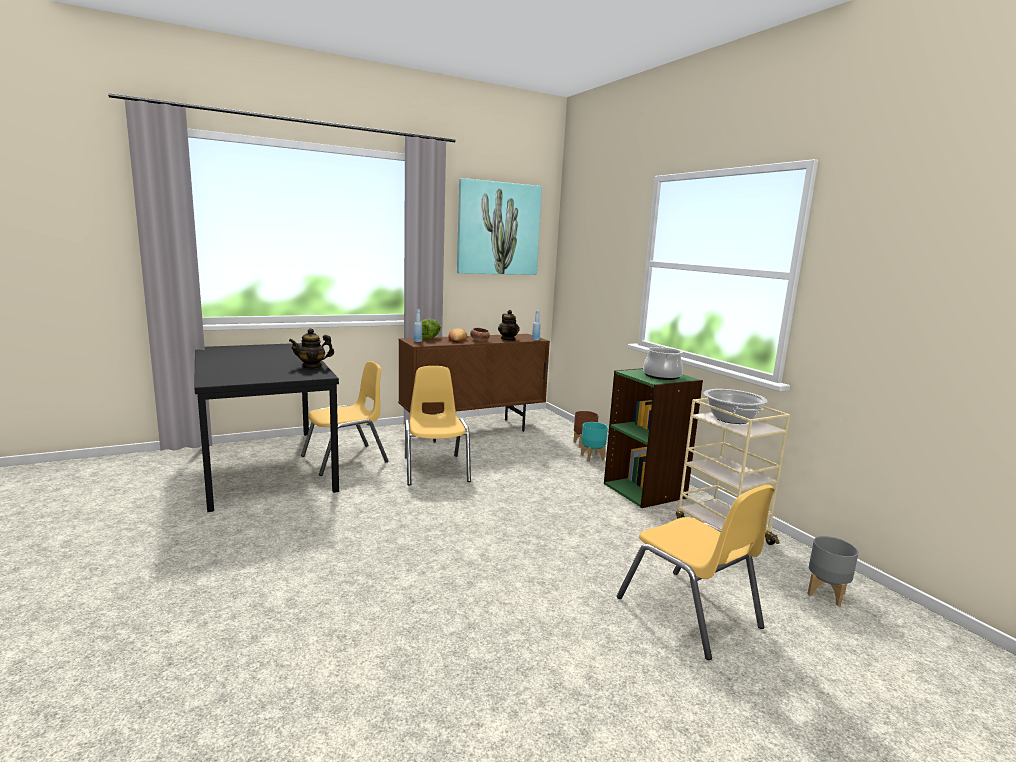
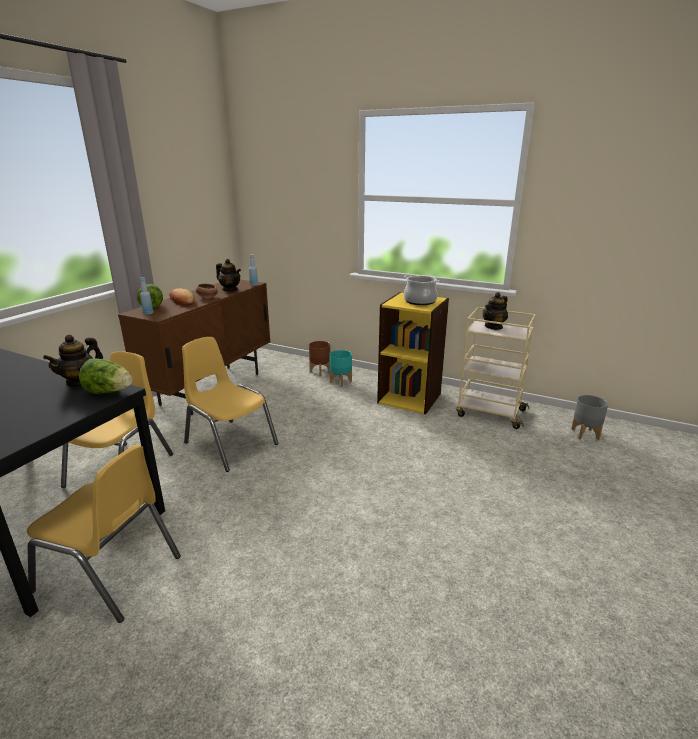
camera: 35 degrees left, 10 degrees up
(316, 374) = (109, 392): none -> lettuce
(498, 229) = (180, 169): picture -> none
(645, 490) = (410, 398): green bookcase -> yellow bookcase
(689, 613) = (548, 486): yellow chair -> yellow chair (109, 573)
(732, 419) = (493, 327): cooking pot -> teapot

